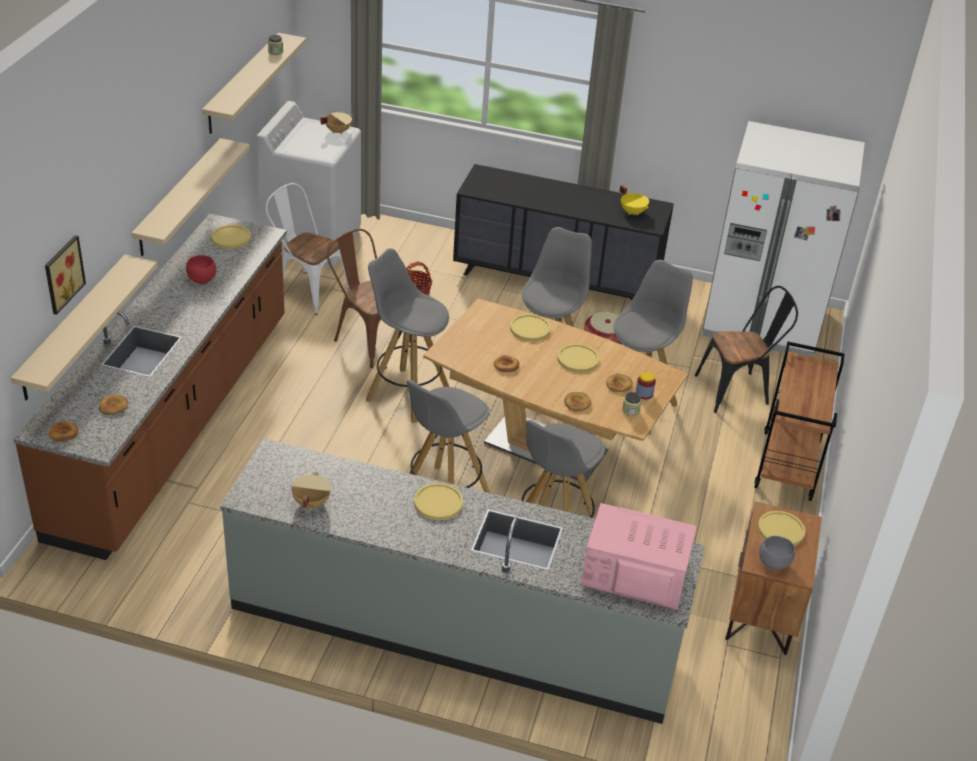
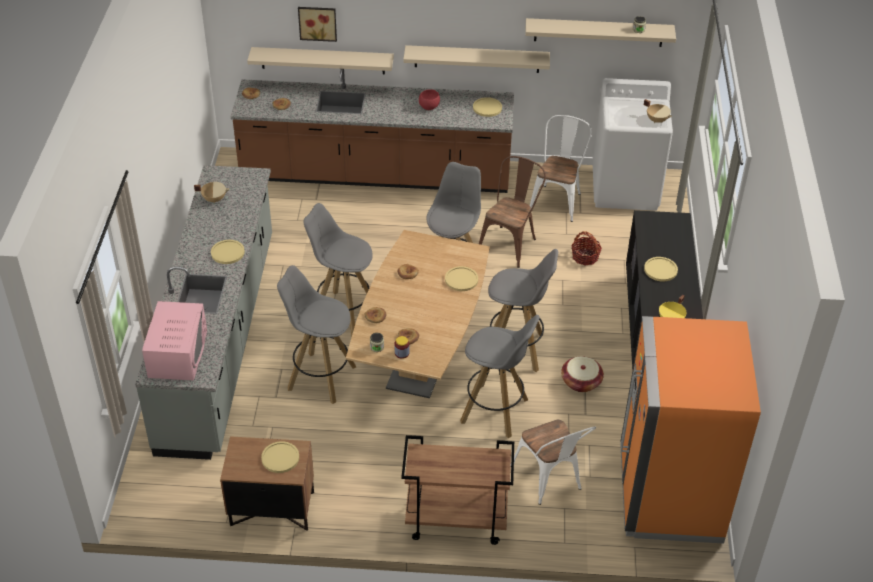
camera: 80 degrees right, 5 degrees up
(578, 359) = (432, 311): yellow plate -> yellow plate (660, 270)
(738, 390) = (550, 481): black chair -> white chair
(761, 322) = (669, 494): white fridge -> orange fridge
(773, 563) = (242, 454): grey bowl -> none

